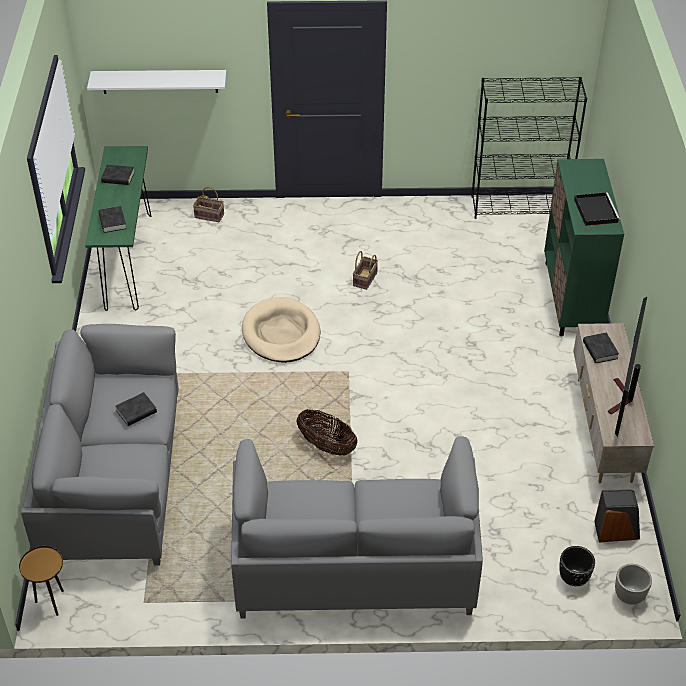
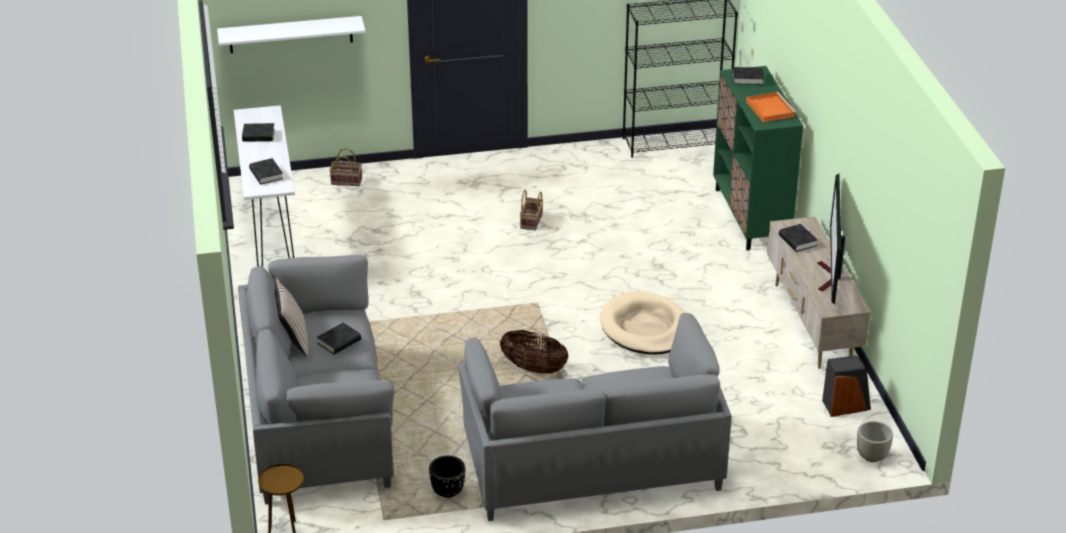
camera: 10 degrees left, 10 degrees down
(96, 404) = (293, 340): none -> beige pillow
(128, 261) = (270, 230): green console table -> white console table
(281, 334) = (457, 277): beige dog bed -> beige dog bed (645, 328)
(573, 578) = (814, 449): black planter -> black planter (447, 492)
(582, 172) = (748, 78): none -> black book
(595, 210) = (769, 109): black tray -> orange tray

